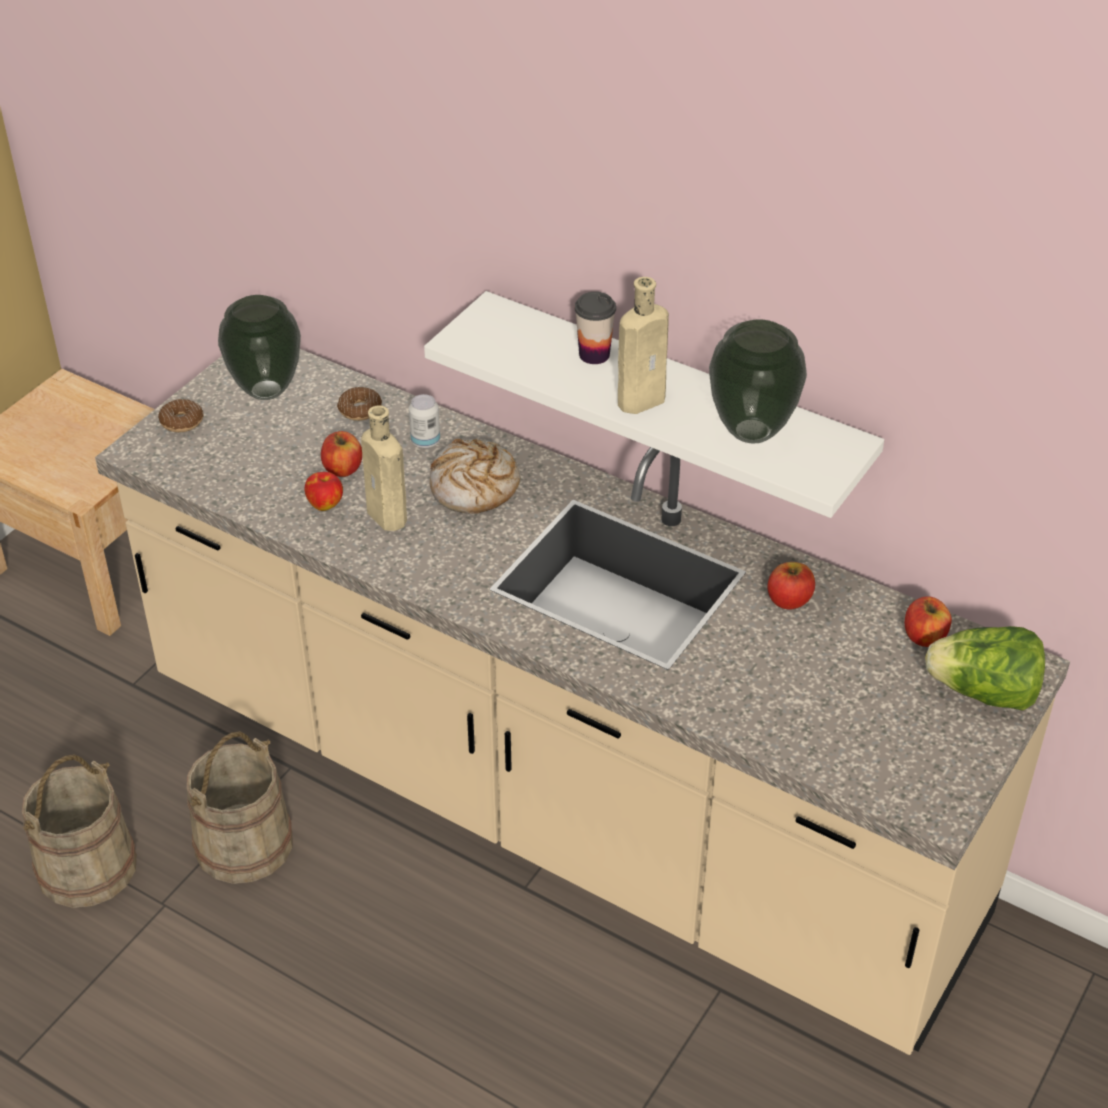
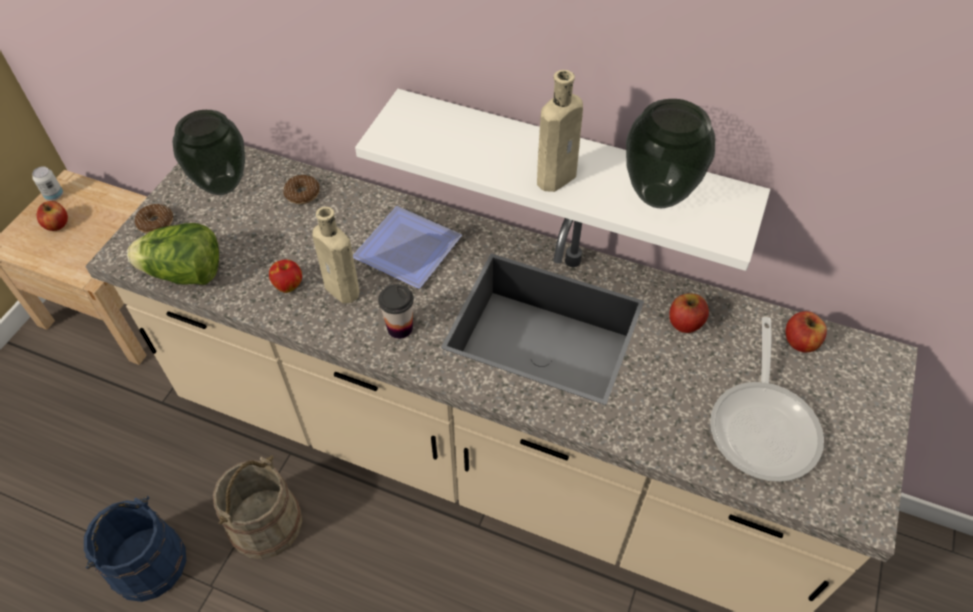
camera: 10 degrees left, 10 degrees up
(86, 866) = (147, 563): beige bucket -> blue bucket
(343, 469) = (298, 250): apple -> apple (57, 224)
(425, 441) = (361, 216): can -> can (54, 195)
(474, 487) = (408, 252): bread -> plate
(594, 355) = (504, 138): cup -> cup (400, 328)
(849, 713) = (763, 425): none -> frying pan
(983, 693) = (862, 388): lettuce -> lettuce (185, 273)

